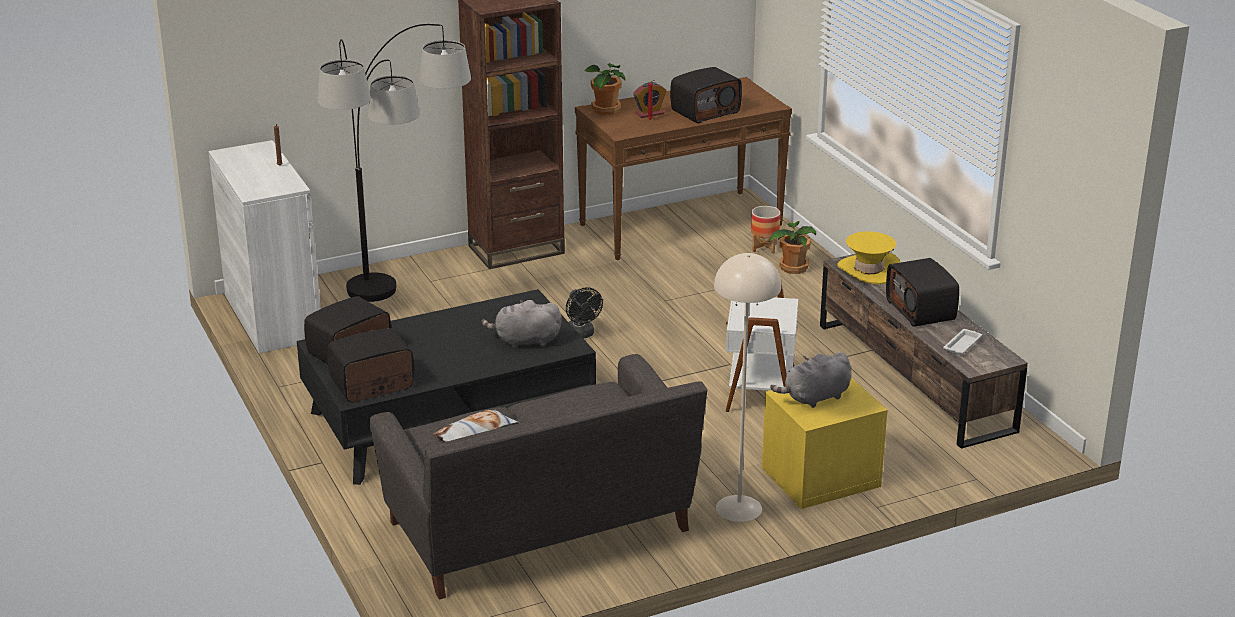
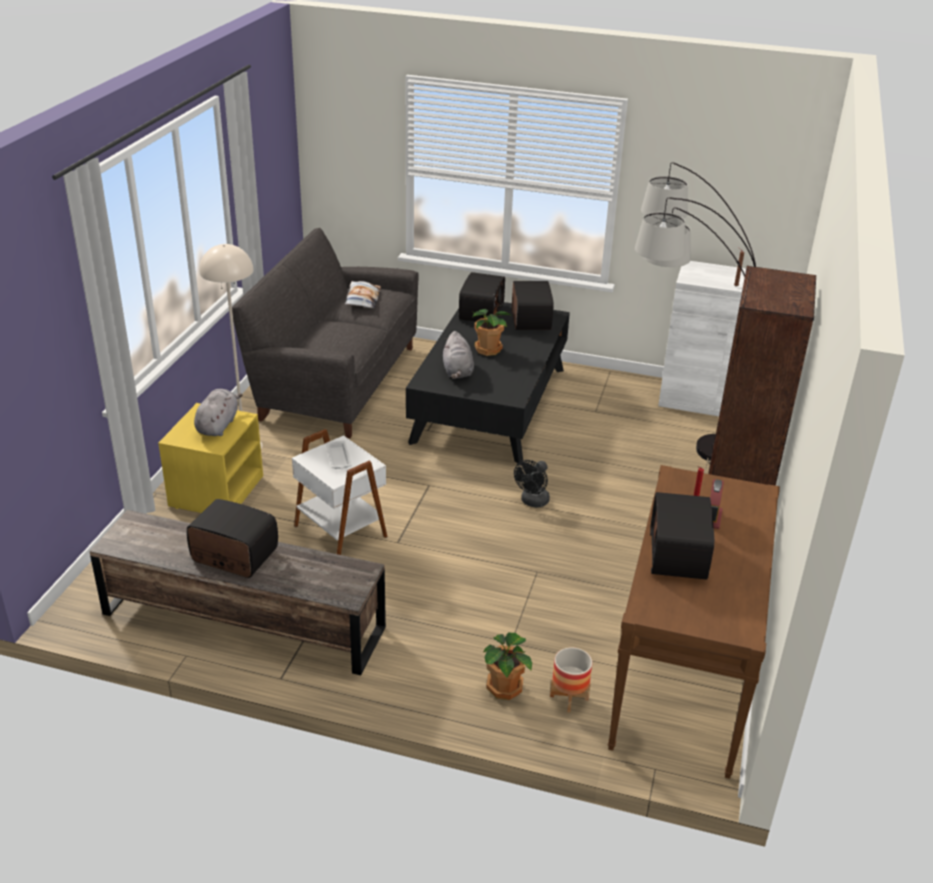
camera: 130 degrees right, 5 degrees up
(524, 341) = (457, 372): grey plush toy -> grey plush toy turned 135 degrees clockwise
(581, 335) = (532, 502): black fan -> black fan turned 75 degrees counterclockwise
(605, 110) = (750, 497): potted plant -> potted plant (488, 349)
(868, 270) = (331, 576): yellow hat -> none
(963, 344) = (162, 539): white tray -> white tray (338, 458)

